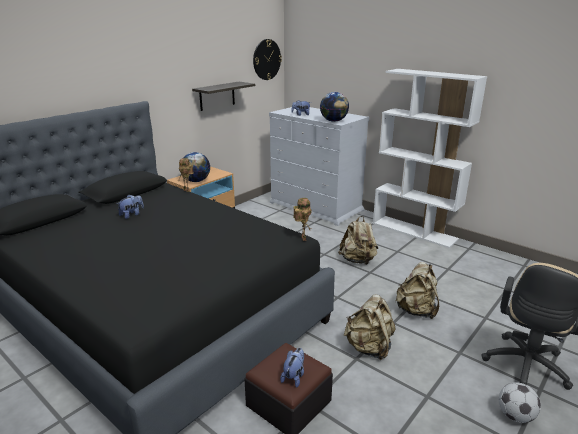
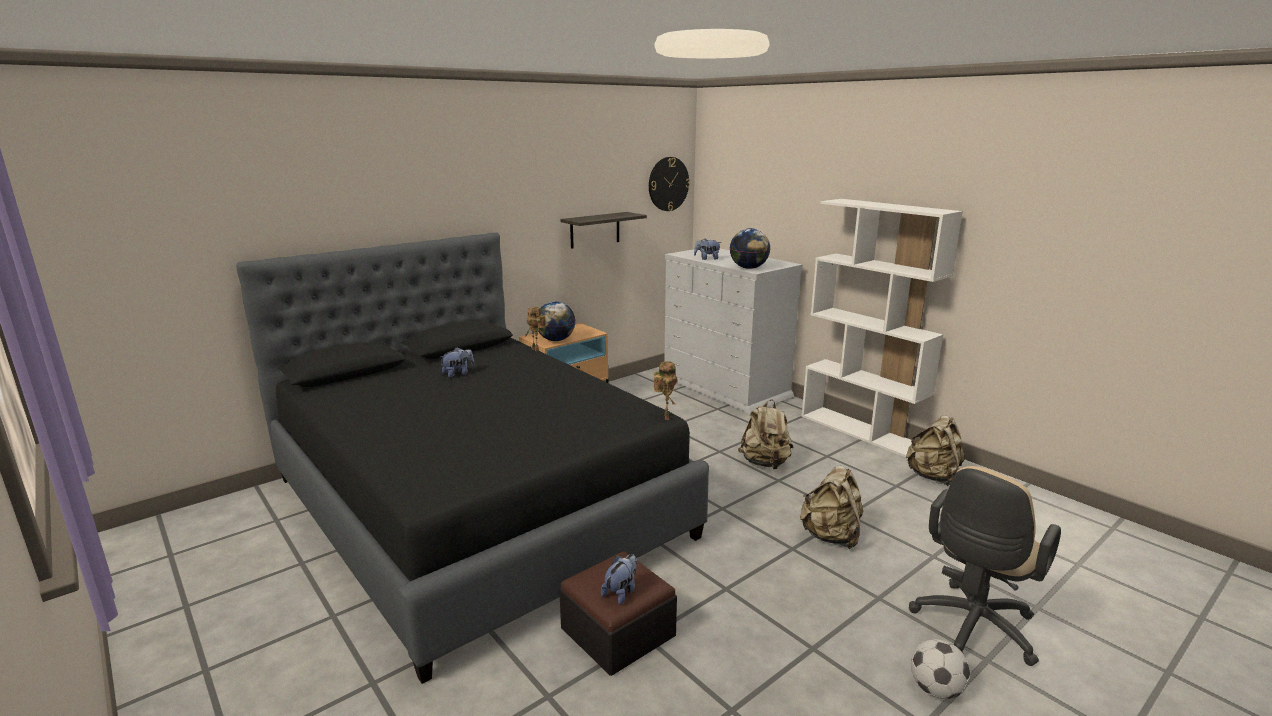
camera: 10 degrees right, 5 degrees down
(369, 348) = (747, 577): beige backpack -> beige backpack (933, 477)

